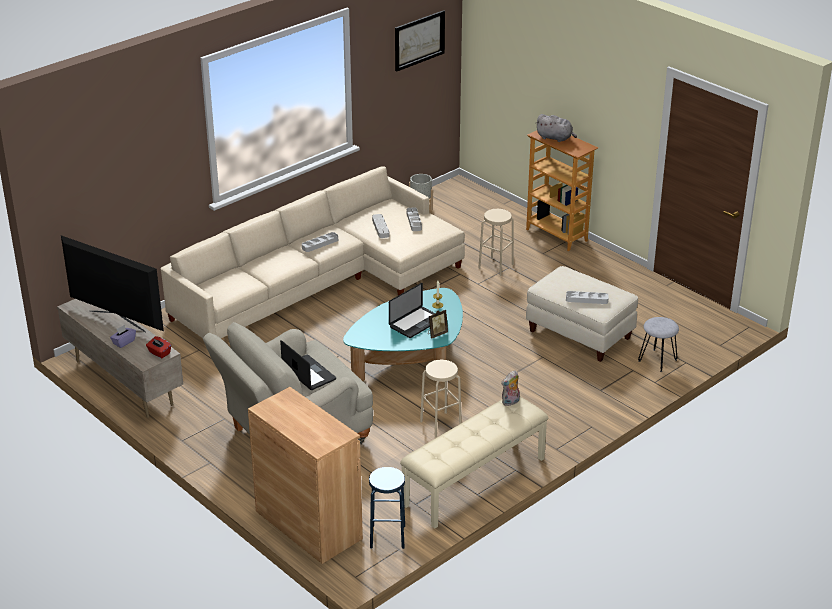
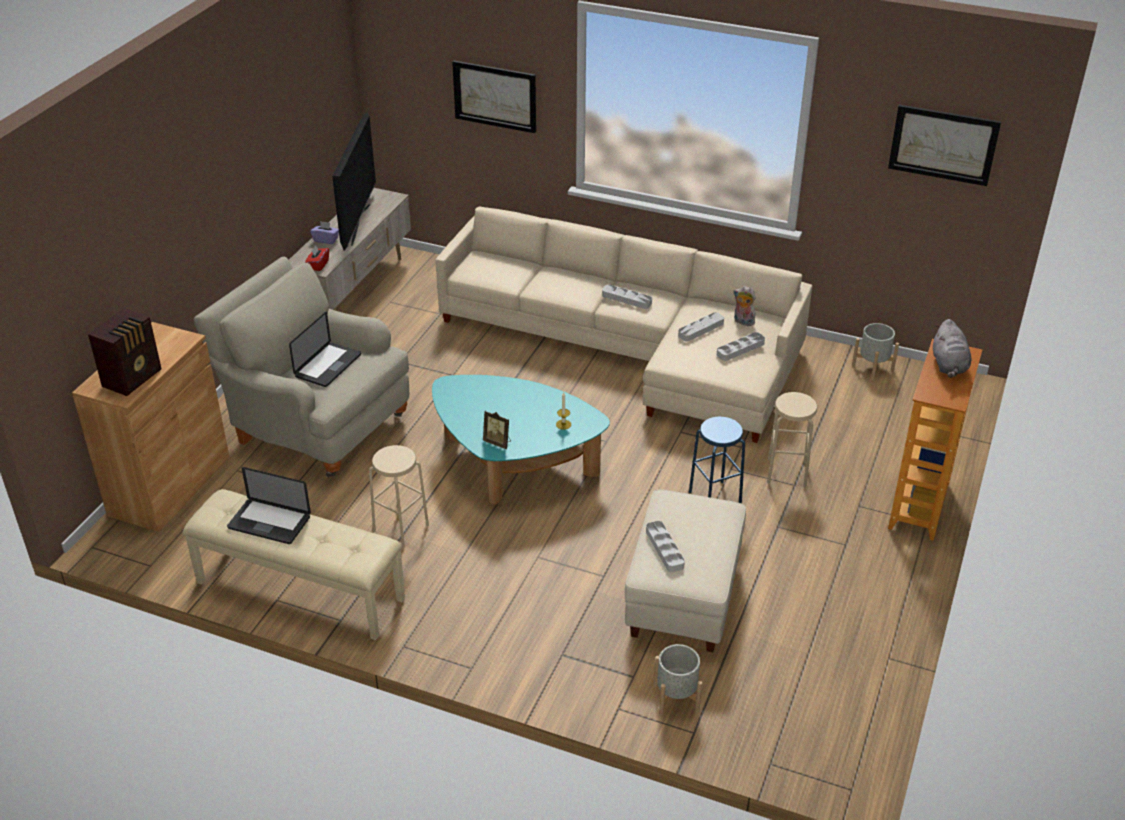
camera: 65 degrees right, 5 degrees up
(148, 165) = (495, 96): none -> picture
(322, 426) = (134, 378): none -> radio
(387, 537) = (169, 550): blue stool -> blue stool (715, 498)
(415, 323) = (510, 419): laptop -> laptop (269, 522)
(510, 402) = (370, 542): plush toy -> plush toy (742, 322)
(657, 360) = (676, 698): grey stool -> grey planter

